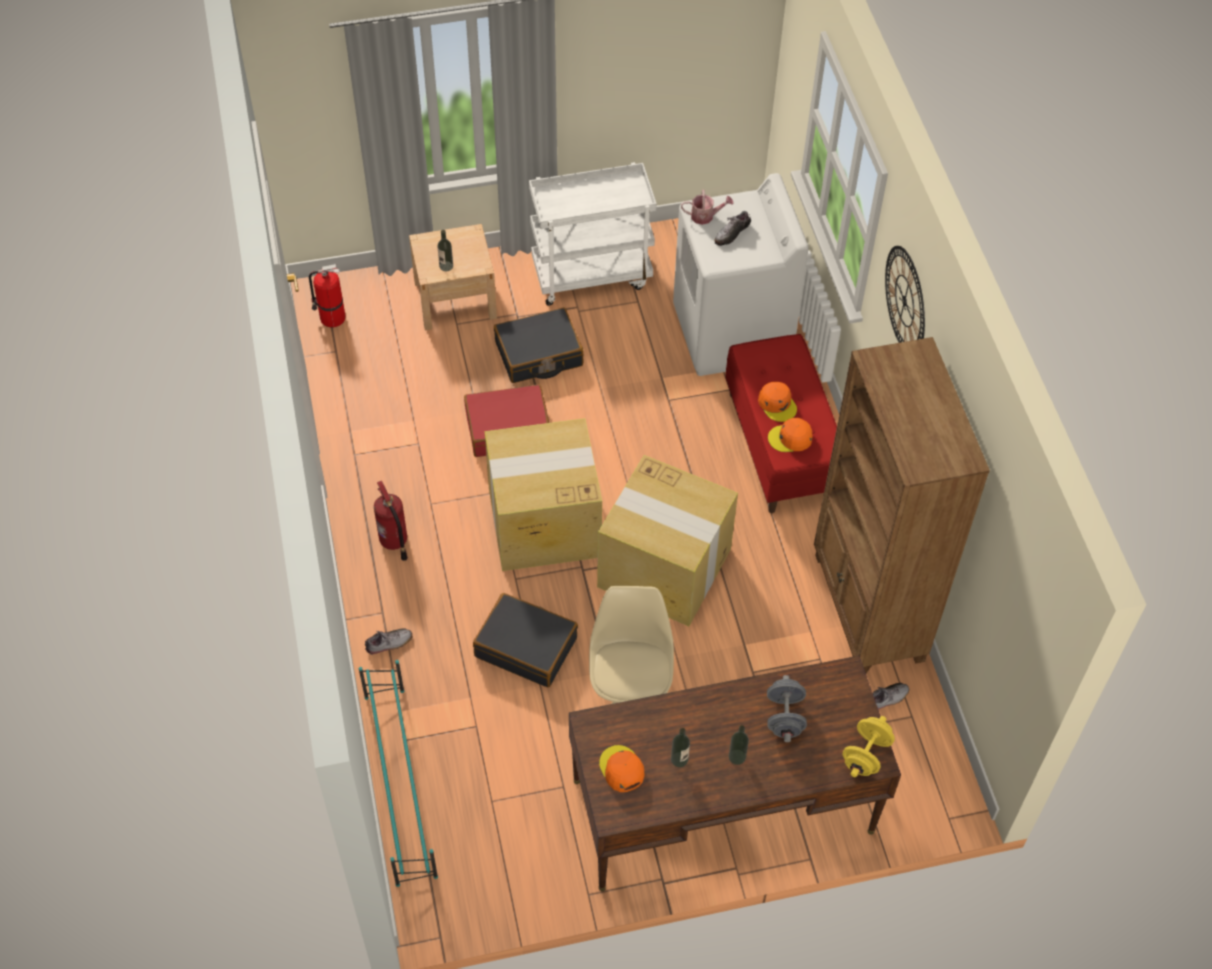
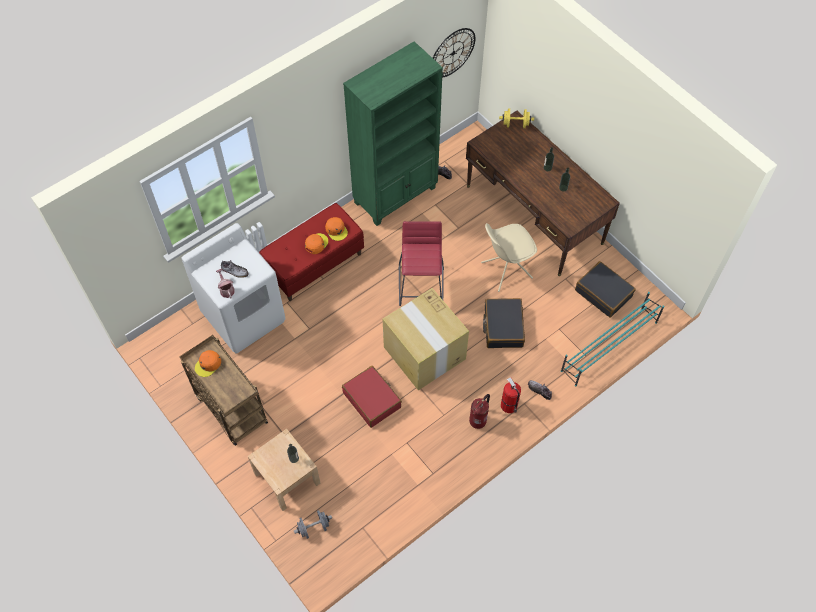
camera: 115 degrees left, 5 degrees up
(331, 318) = (337, 546): fire extinguisher -> fire extinguisher (509, 406)
(538, 354) = (308, 409): black suitcase -> black suitcase (603, 293)
(592, 274) = (230, 409): white cart -> brown cart
(621, 769) = (583, 207): orange cap -> orange cap (208, 364)
(666, 568) = (421, 286): cardboard box -> red stool
(784, 717) = (516, 158): grey dumbbell -> grey dumbbell (313, 527)
(867, 609) = (396, 195): brown bookcase -> green bookcase
(905, 300) = (305, 119): wall clock -> wall clock (453, 53)

